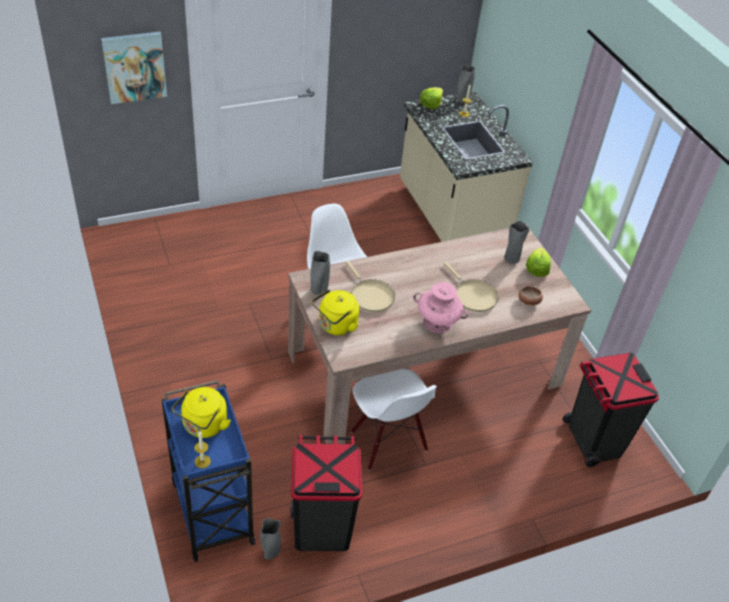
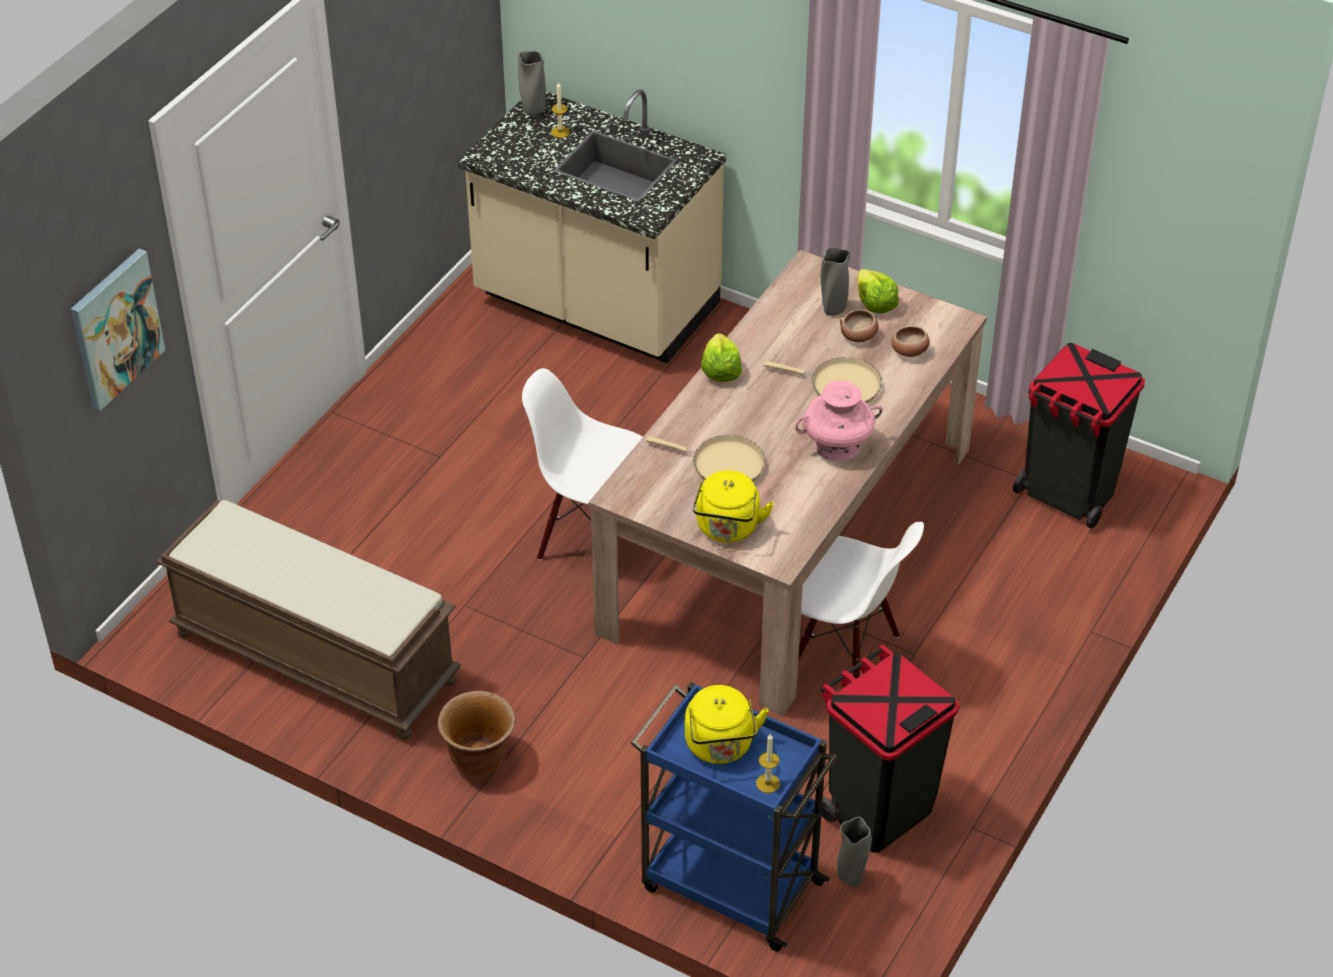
camera: 35 degrees left, 0 degrees up
(165, 284) = (313, 658): none -> brown bench
(176, 372) = (479, 759): none -> brown planter
(319, 290) = (654, 499): grey vase -> none
(431, 104) = (498, 143): lettuce -> lettuce (720, 370)
(510, 279) = (859, 336): none -> bowl

